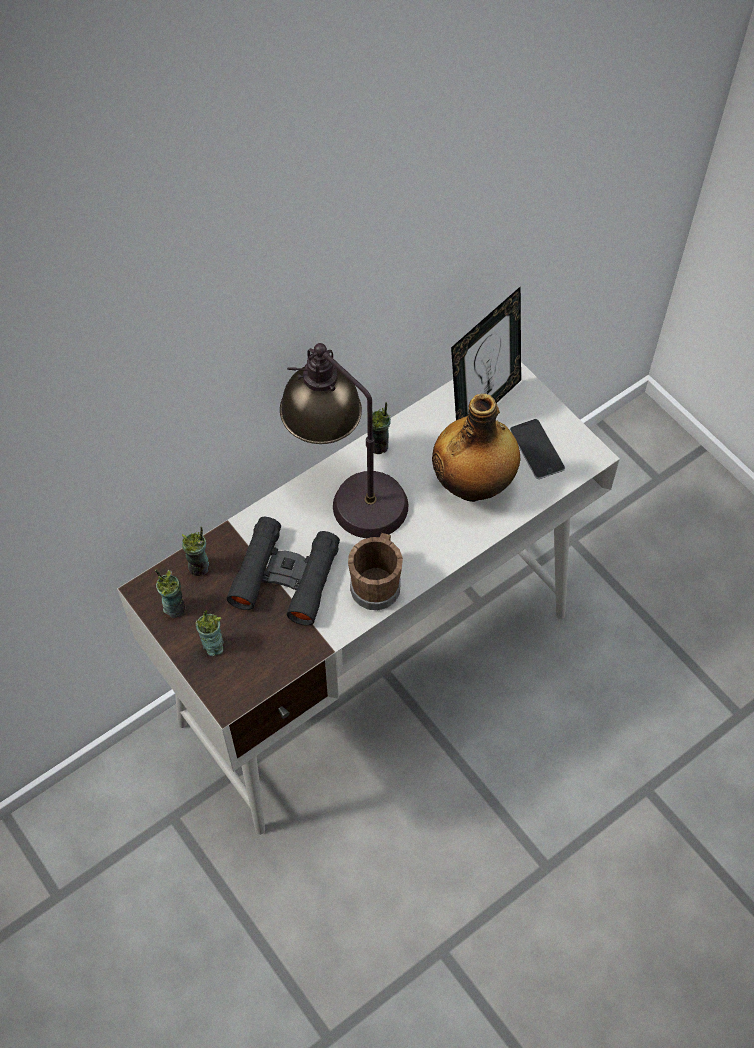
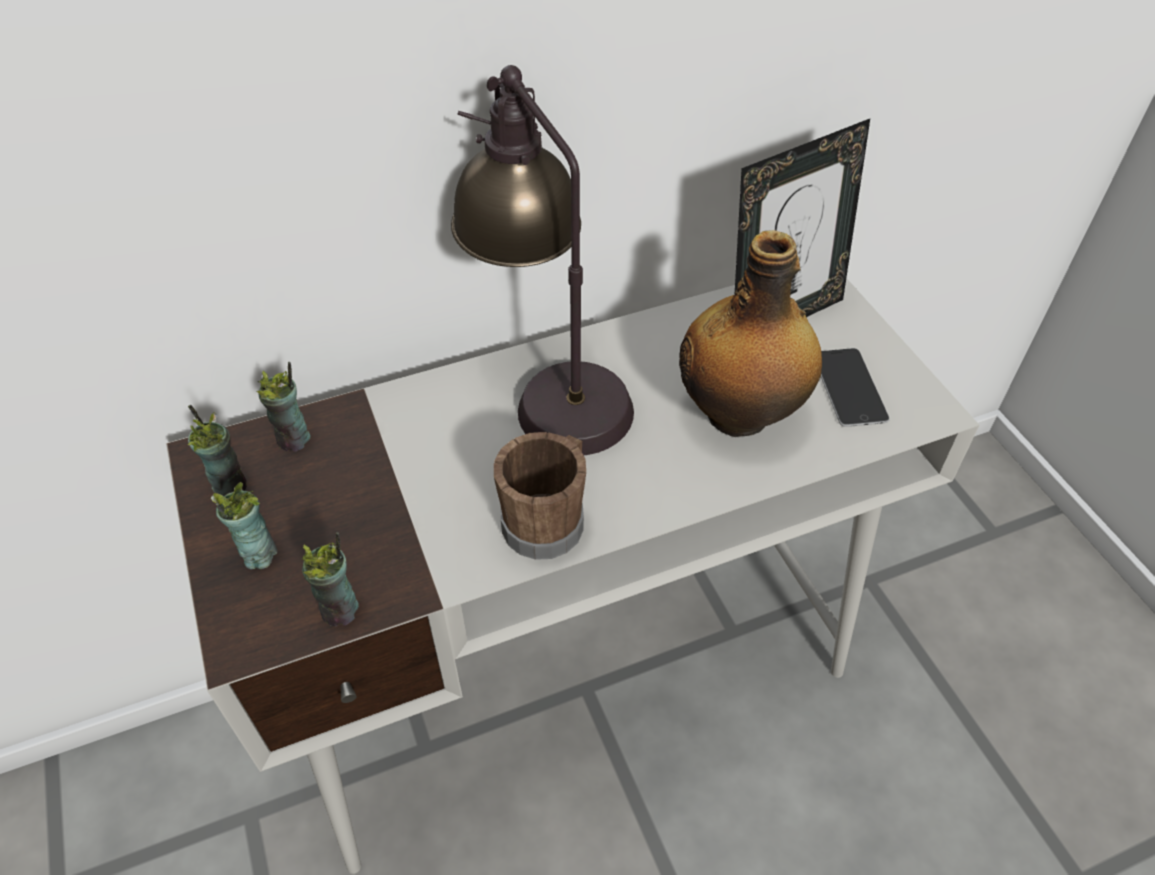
camera: 15 degrees right, 10 degrees down
(285, 576) = (412, 479): black binoculars -> none
(379, 446) = (614, 340): cup -> cup (340, 610)

